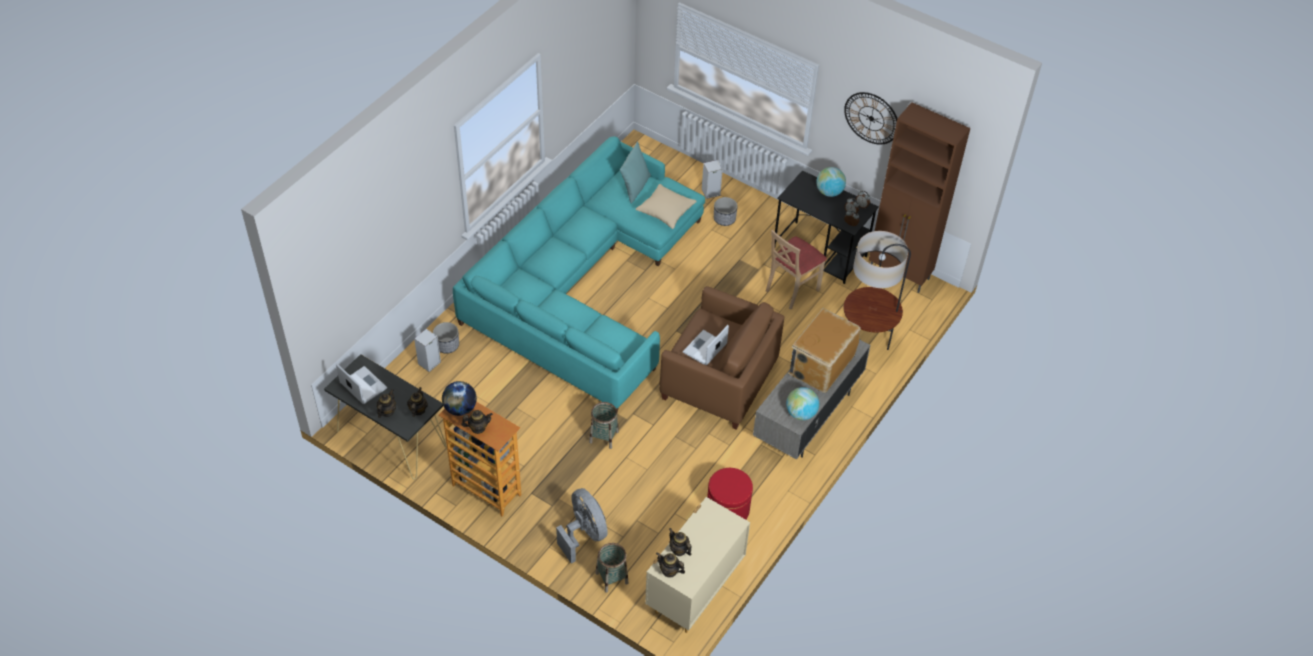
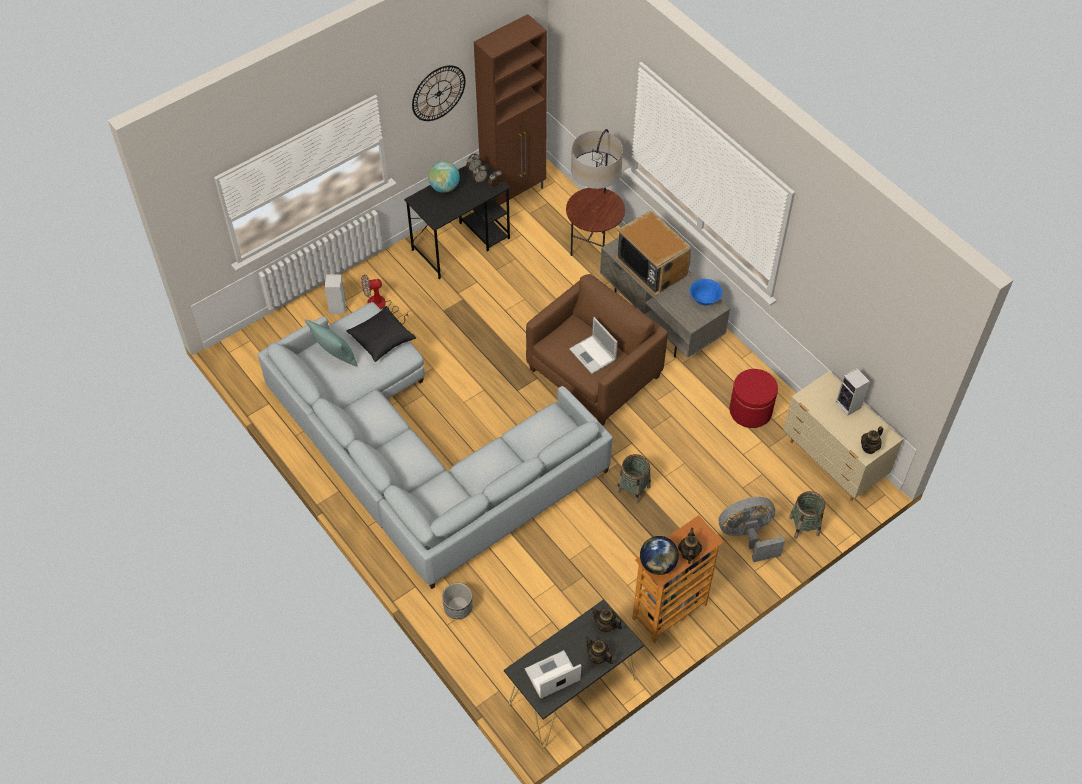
camera: 70 degrees left, 5 degrees up
(429, 364) = (478, 631): speaker -> speaker (849, 405)
(583, 284) = (420, 455): turquoise sofa -> grey sofa
(665, 211) = (381, 339): beige pillow -> black pillow
(679, 550) = (847, 434): teapot -> none
(724, 219) = (381, 306): planter -> fan
(791, 289) = (500, 281): beige chair -> none
(801, 413) = (704, 300): globe -> blue bowl

